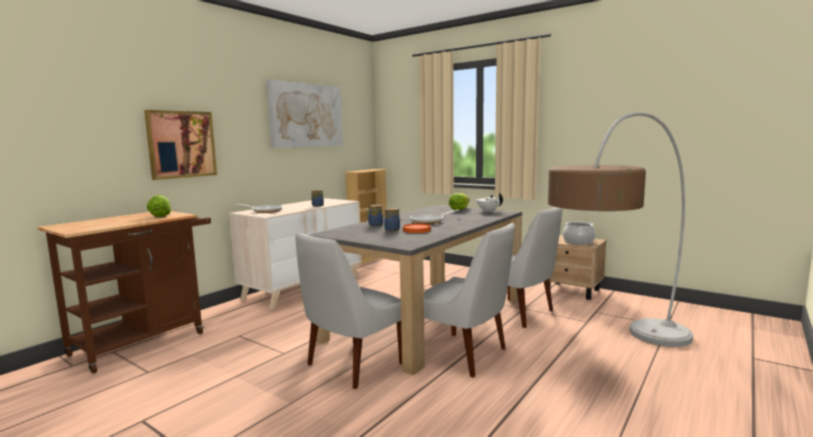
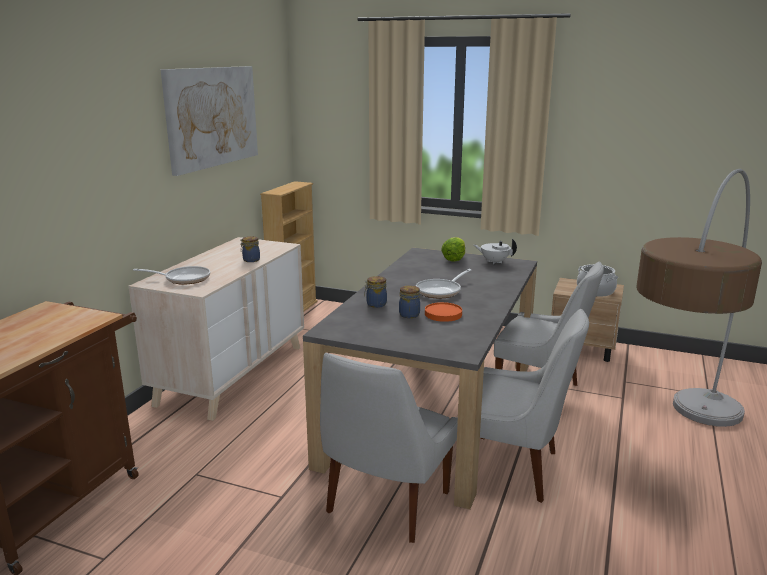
camera: 15 degrees left, 10 degrees up
(160, 216) = (65, 322): lettuce -> none
(181, 144) = (59, 194): picture -> none

